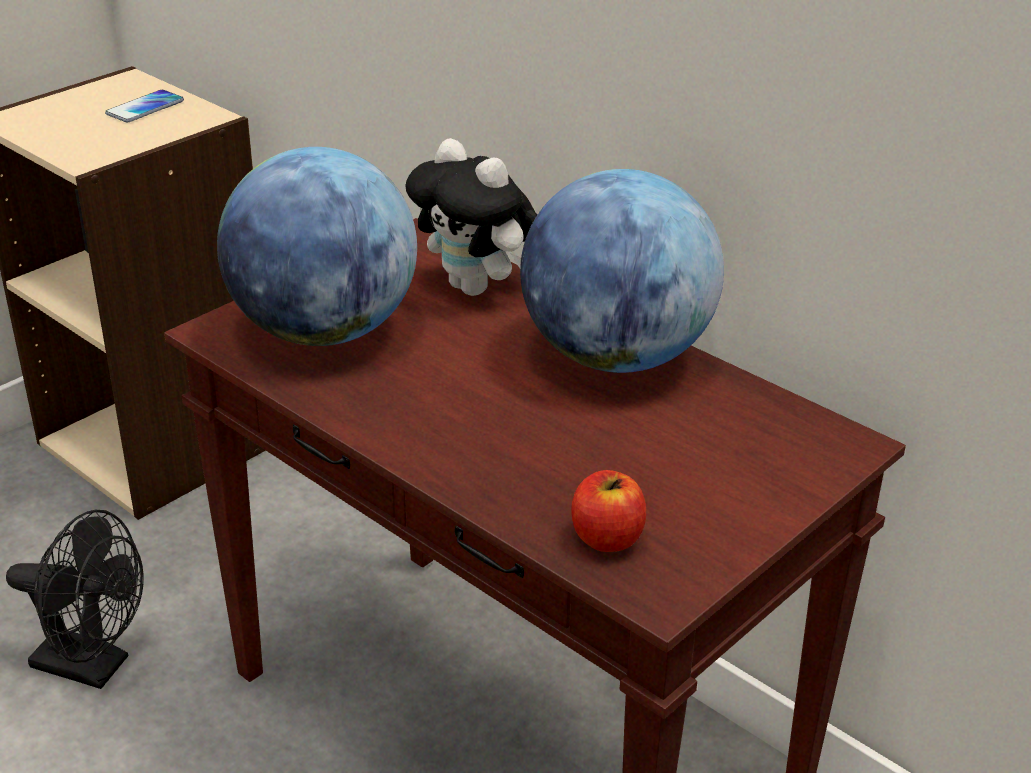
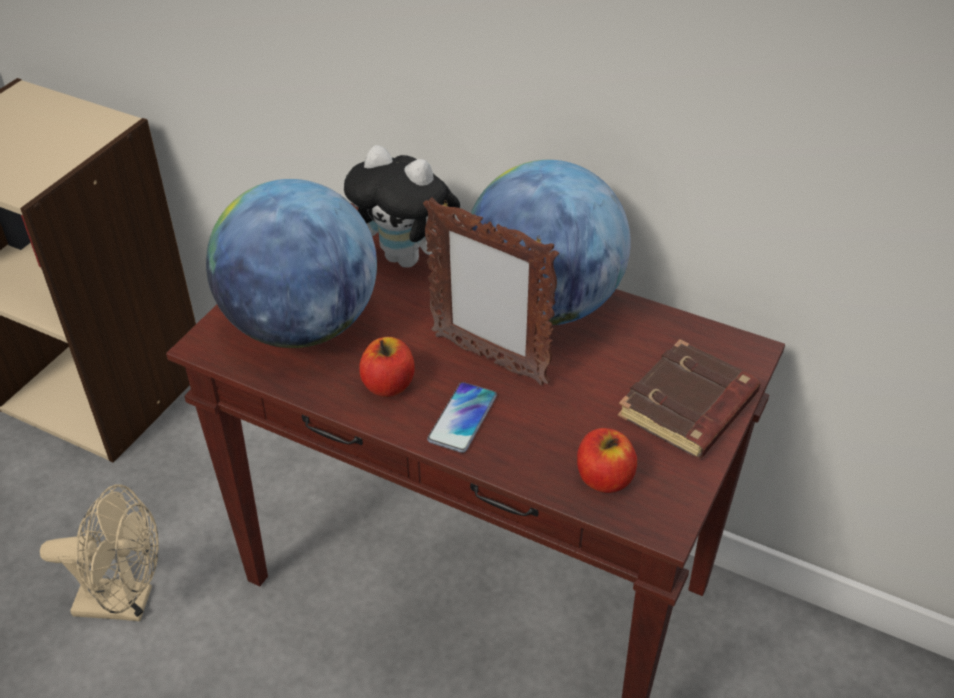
camera: 15 degrees left, 10 degrees up
(93, 666) = (125, 602): black fan -> beige fan
(145, 108) = (50, 122): phone -> phone (462, 418)
(394, 402) = (388, 385): none -> apple
(523, 397) = (488, 359): none -> picture frame
(748, 488) = (688, 408): none -> brown book

